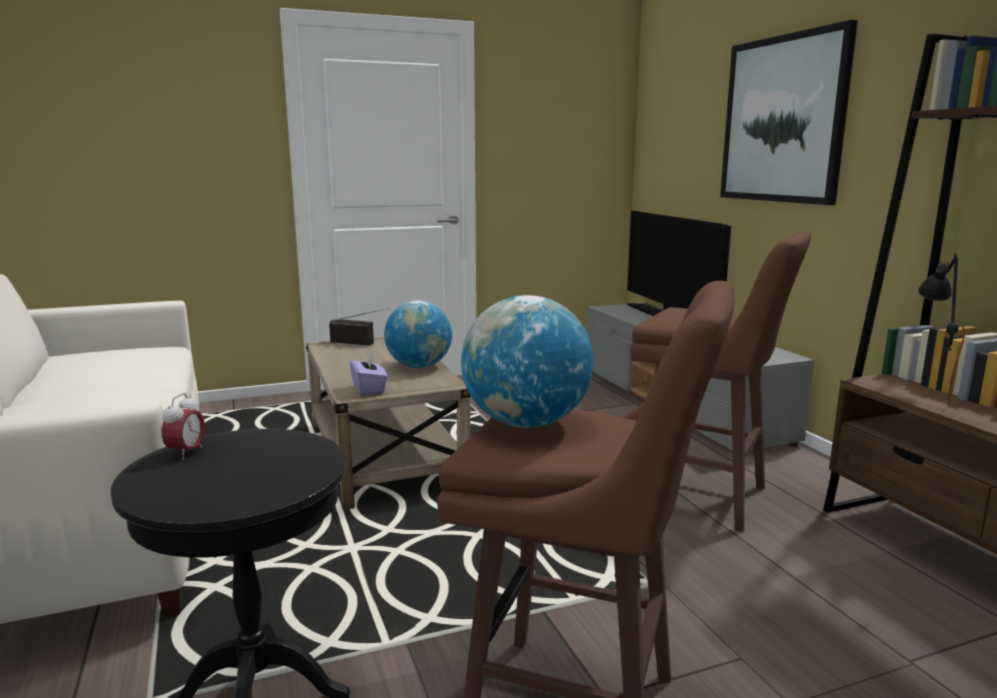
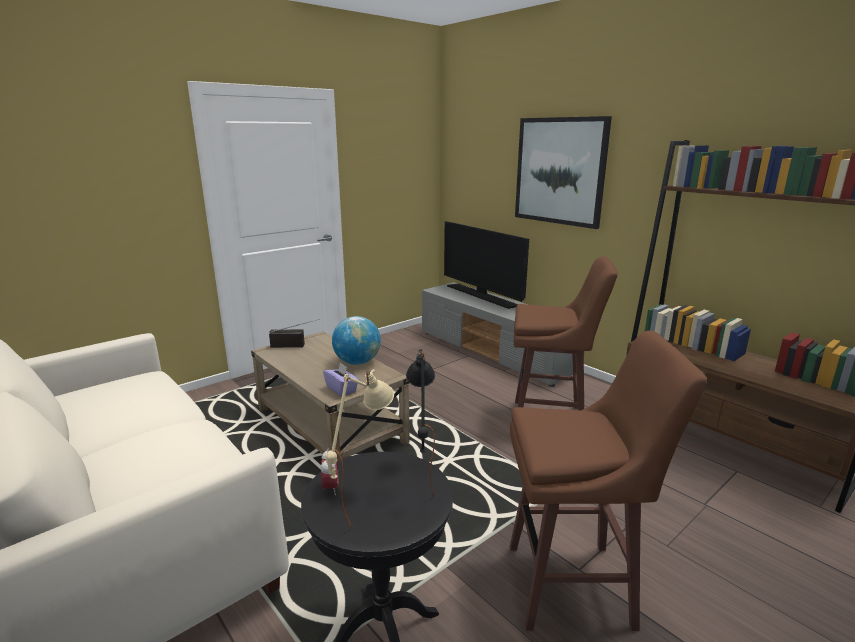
camera: 20 degrees left, 5 degrees up
(202, 473) = (362, 504): none -> beige table lamp
(525, 423) = (550, 428): globe -> none
(926, 394) = (677, 349): black table lamp -> black table lamp (421, 476)

